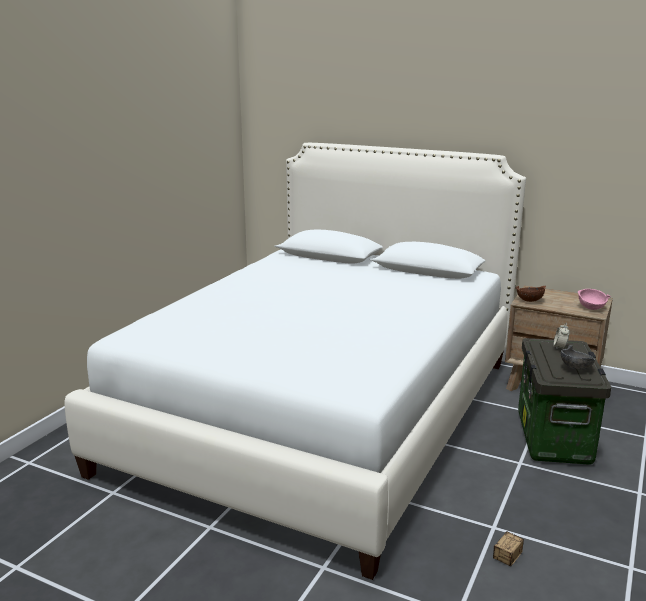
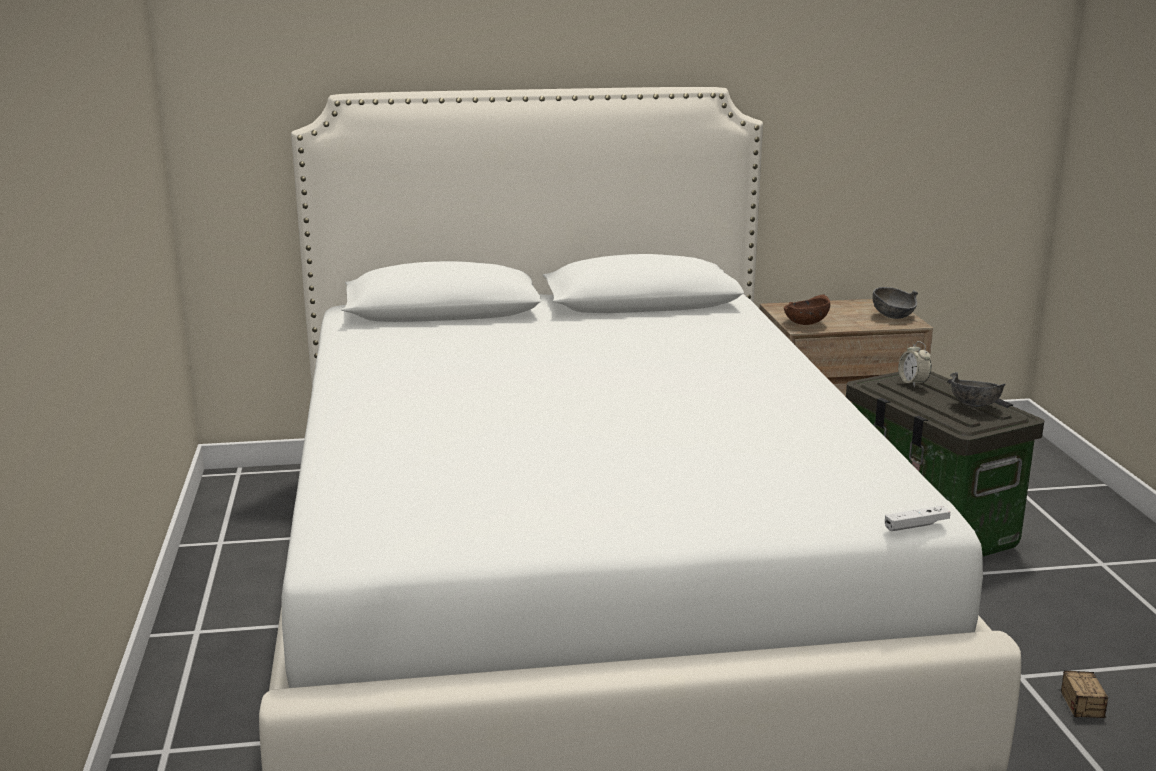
camera: 35 degrees left, 0 degrees up
(348, 401) = (916, 525): none -> white game controller
(591, 308) = (893, 316): pink bowl -> grey bowl

